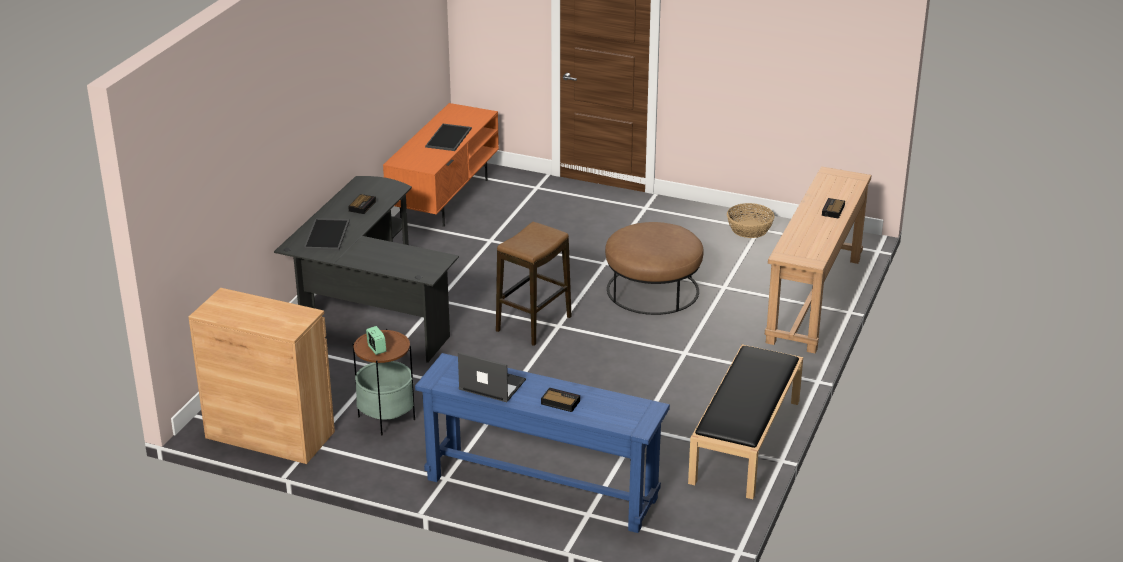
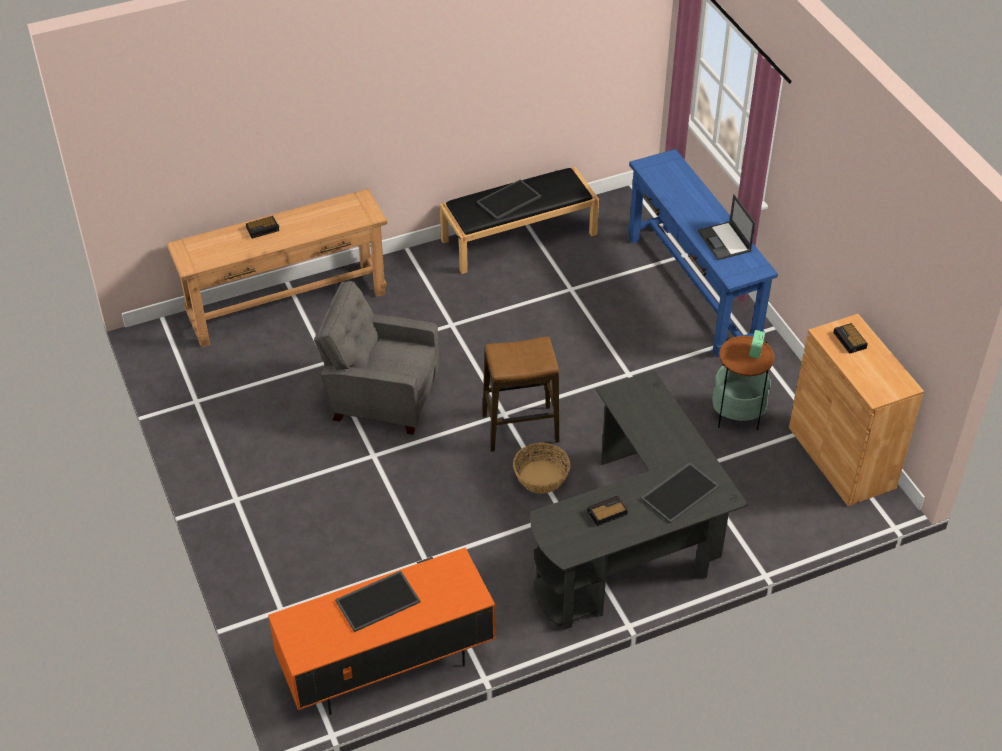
camera: 135 degrees left, 15 degrees up
(559, 402) = (696, 202): alarm clock -> alarm clock (850, 341)
(653, 290) = (381, 398): brown ottoman -> grey armchair
(750, 229) = (203, 406): basket -> basket (540, 477)
(751, 381) = (509, 200): none -> tray

